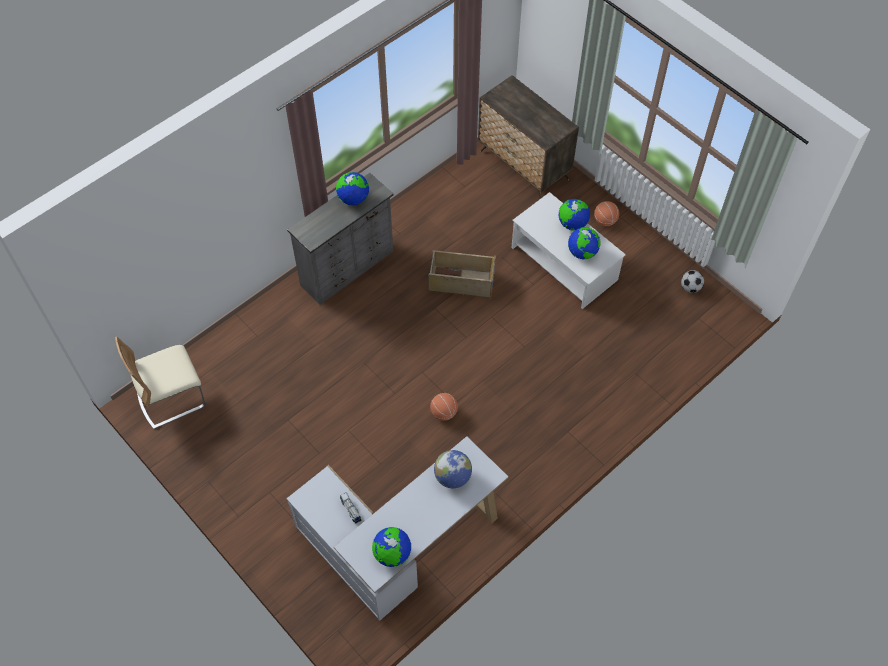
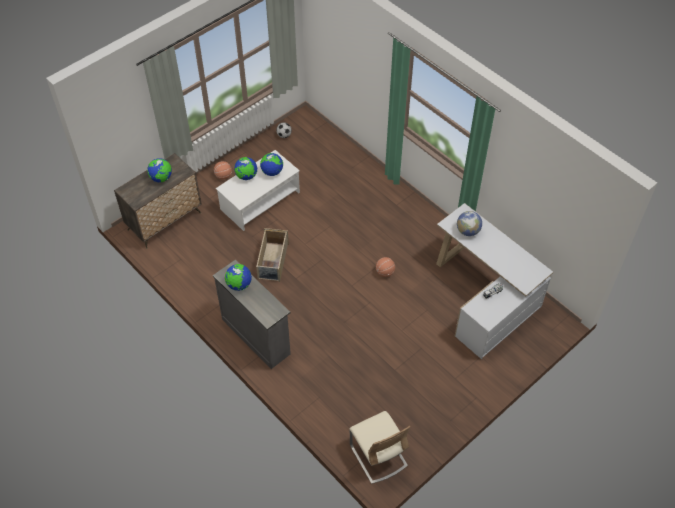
camera: 90 degrees left, 5 degrees down
(392, 554) = (526, 263): globe -> globe (161, 178)

